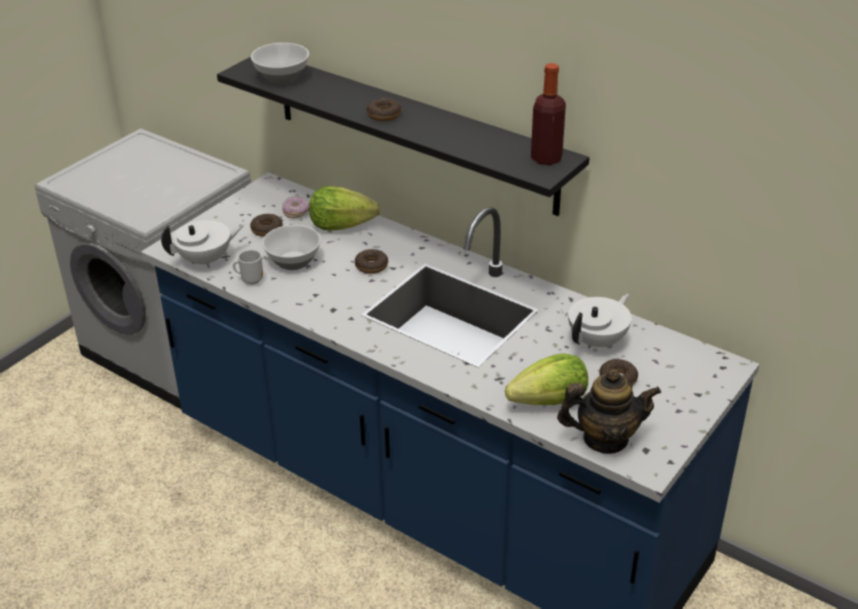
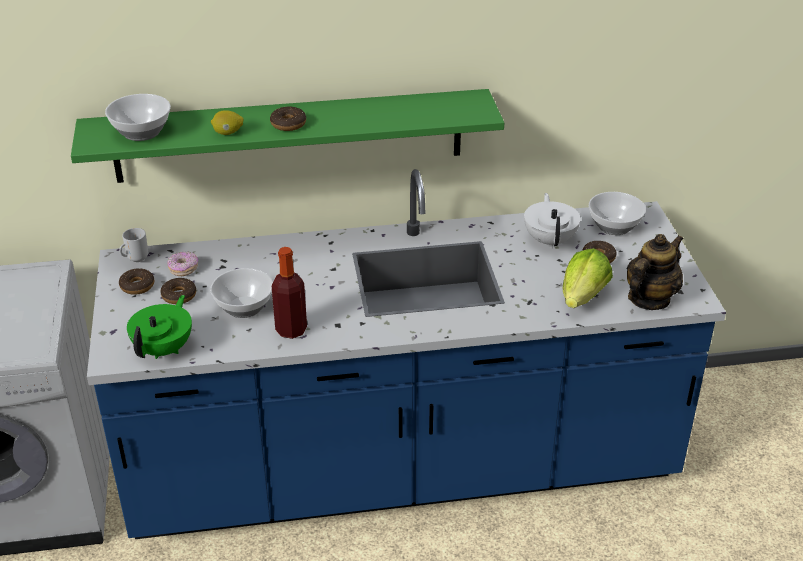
camera: 45 degrees left, 0 degrees up
(206, 260) = (164, 349): white teapot -> green teapot
(251, 280) = (233, 342): mug -> mug (136, 259)
(333, 102) = (228, 133): none -> lemon
(341, 225) = (238, 259): lettuce -> none
(371, 266) = (314, 276): donut -> donut (137, 286)
(413, 131) = (289, 136): black shelf -> green shelf
(546, 158) = (464, 102): bottle -> bottle (291, 330)
(678, 362) = (615, 226): none -> bowl

